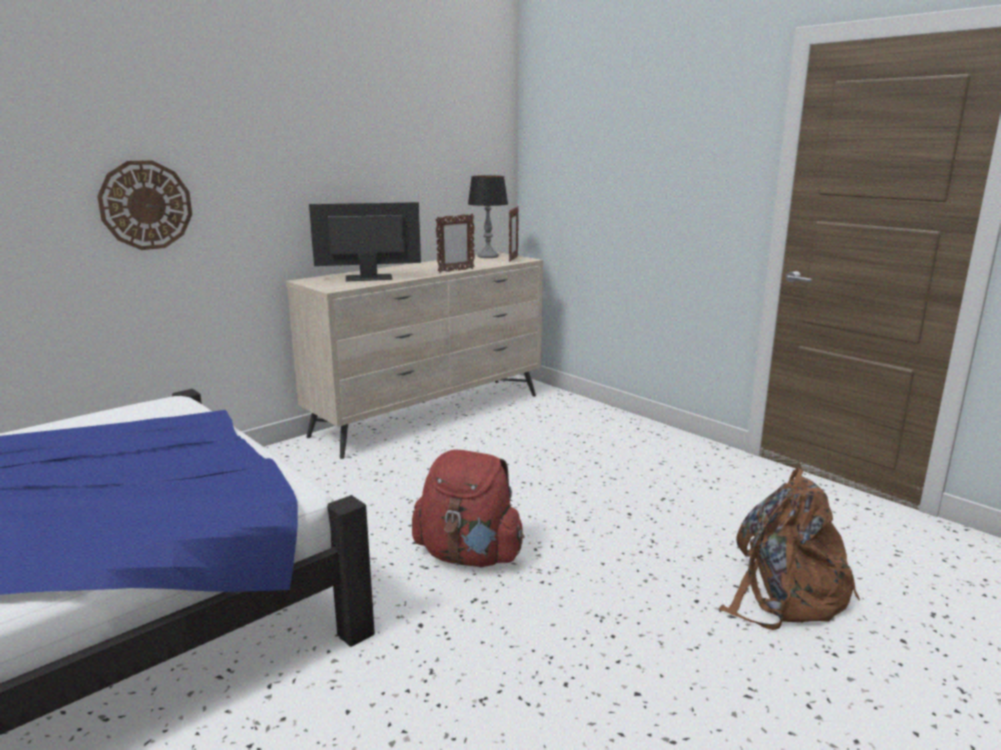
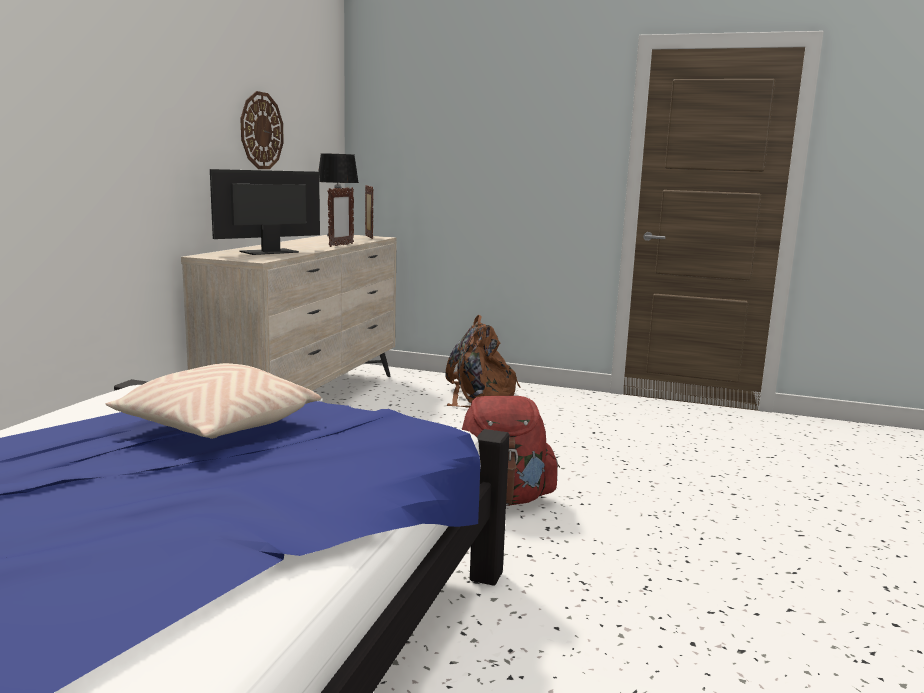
camera: 30 degrees left, 5 degrees down
(128, 454) = (217, 428): none -> beige pillow
(146, 205) = (57, 157): wall clock -> wall clock (261, 131)
(784, 594) = (746, 473): brown backpack -> brown backpack (478, 396)

